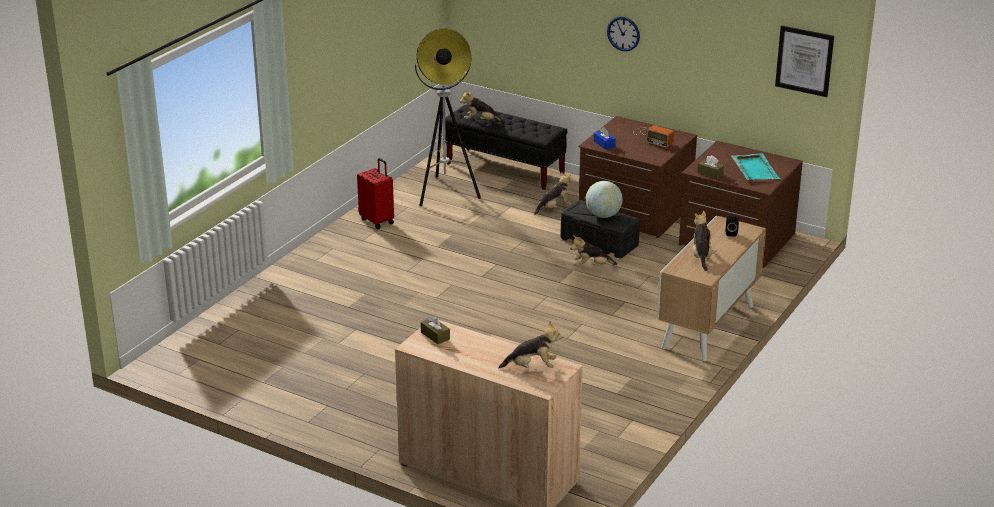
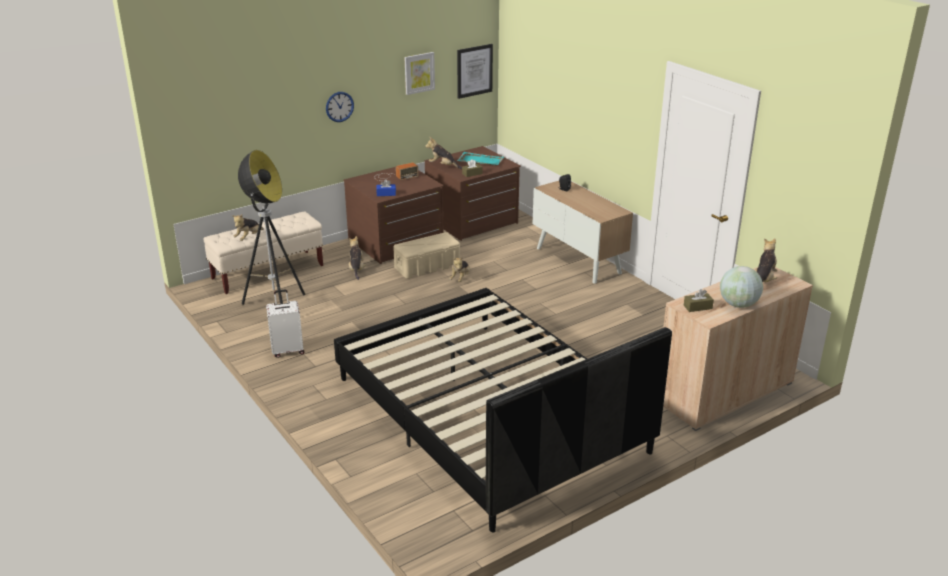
camera: 65 degrees left, 0 degrees up
(347, 342) = (487, 414): none -> black bed
(377, 221) = (288, 350): red suitcase -> white suitcase
(505, 169) = (268, 272): black bench -> beige bench
(599, 242) = (427, 266): black storage box -> beige storage box
(603, 215) = (429, 242): globe -> globe (738, 304)
(701, 256) = (589, 205): plush toy -> plush toy (443, 166)
(726, 34) = (419, 73): none -> picture

